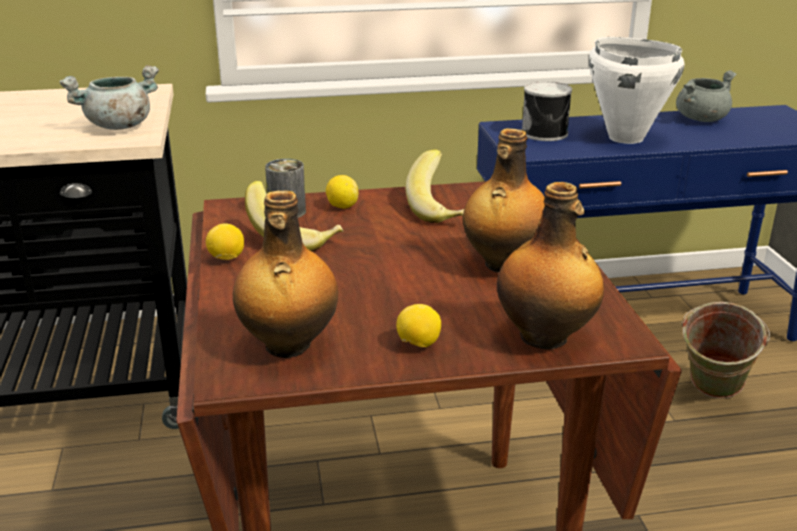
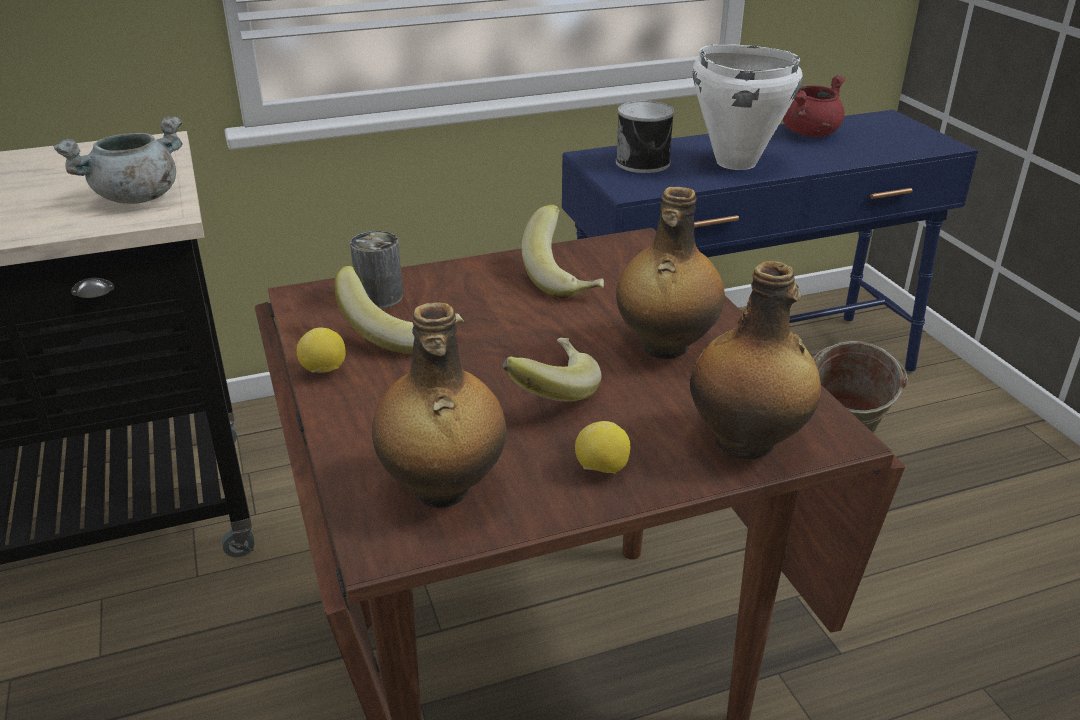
camera: 10 degrees left, 5 degrees up
(342, 206) = (445, 283): lemon -> none
(396, 287) = (549, 391): none -> banana
(701, 118) = (809, 132): grey cooking pot -> red cooking pot

